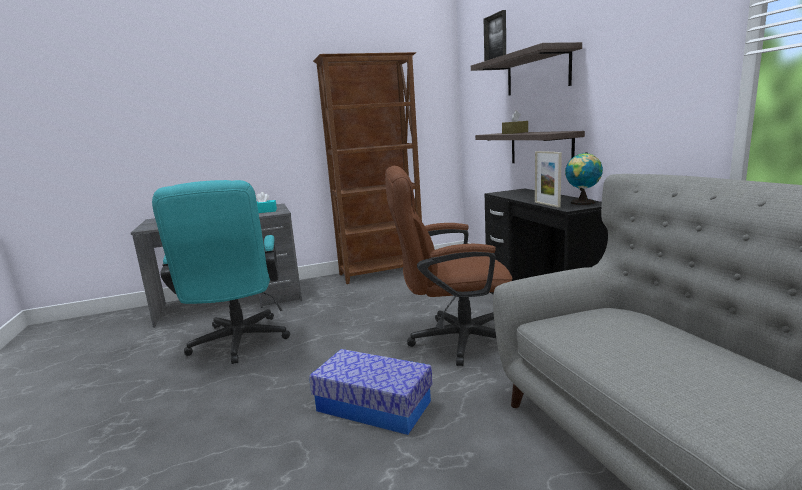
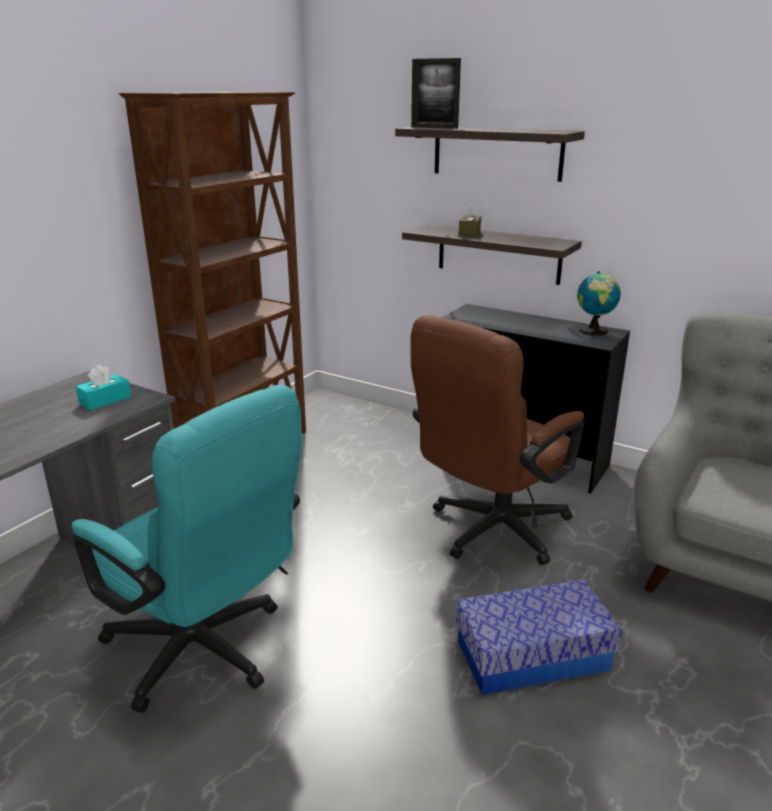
camera: 40 degrees left, 10 degrees up
(547, 204) = (565, 338): picture frame -> none

